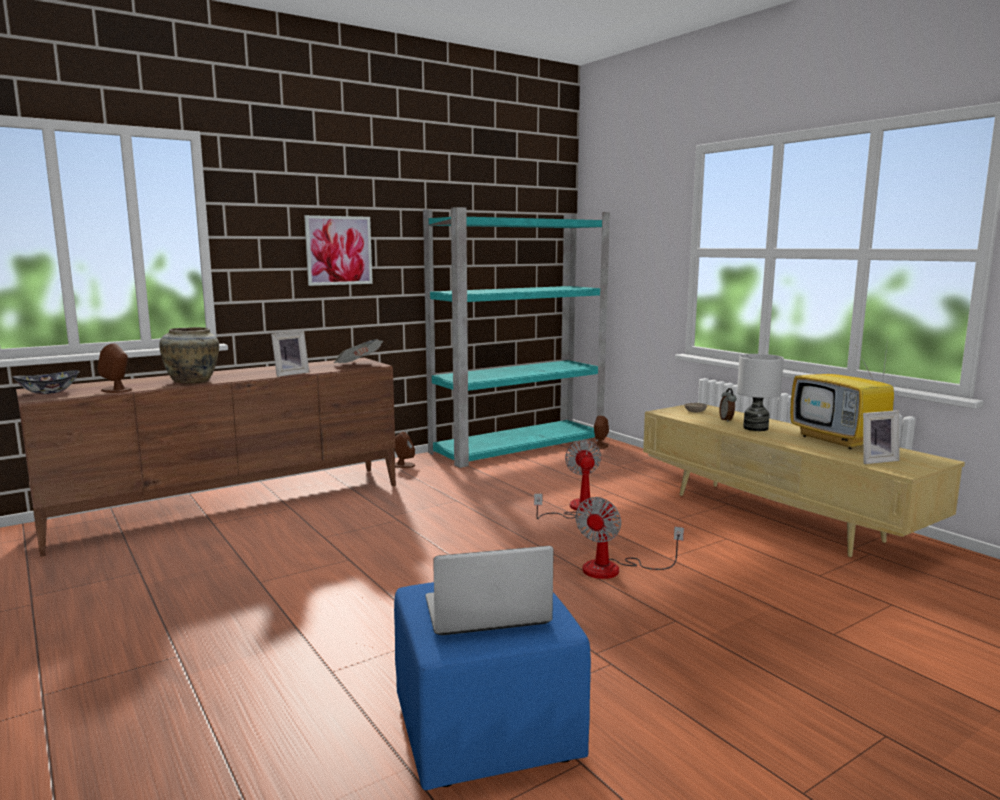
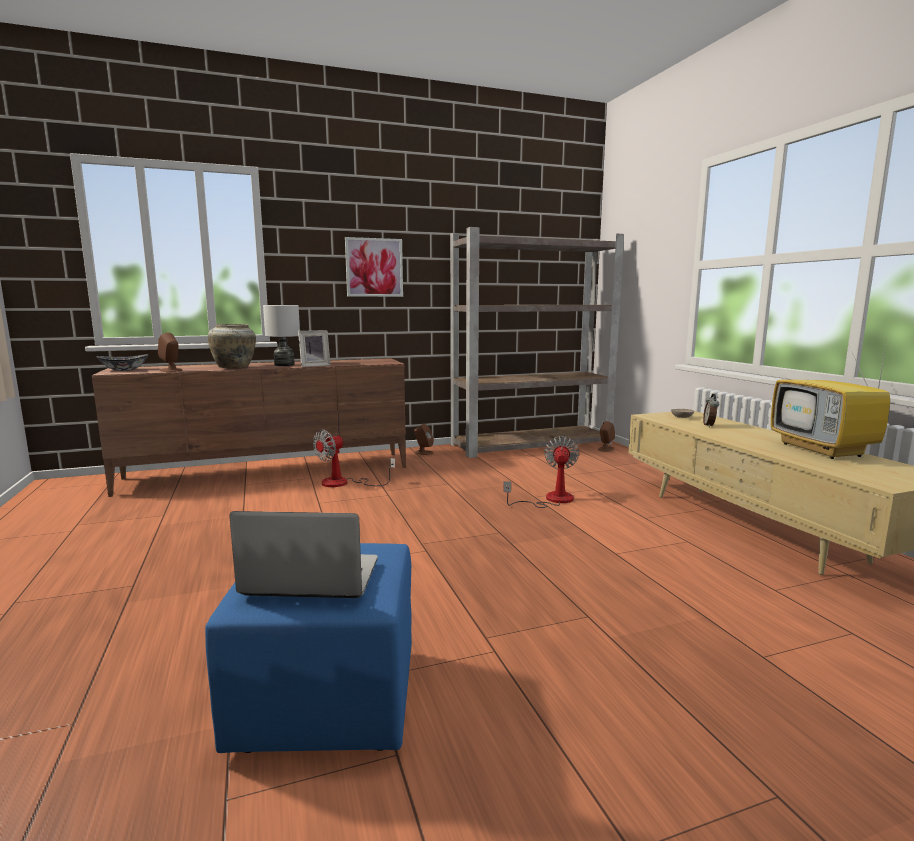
camera: 15 degrees right, 0 degrees up
(358, 365) = (377, 362): newspaper -> none
(518, 446) = (531, 444): turquoise bookcase -> brown bookcase
(614, 569) = (554, 558): fan -> fan (344, 483)
(755, 428) = (735, 434): grey table lamp -> grey table lamp (284, 365)
(875, 460) = (856, 471): picture frame -> none

